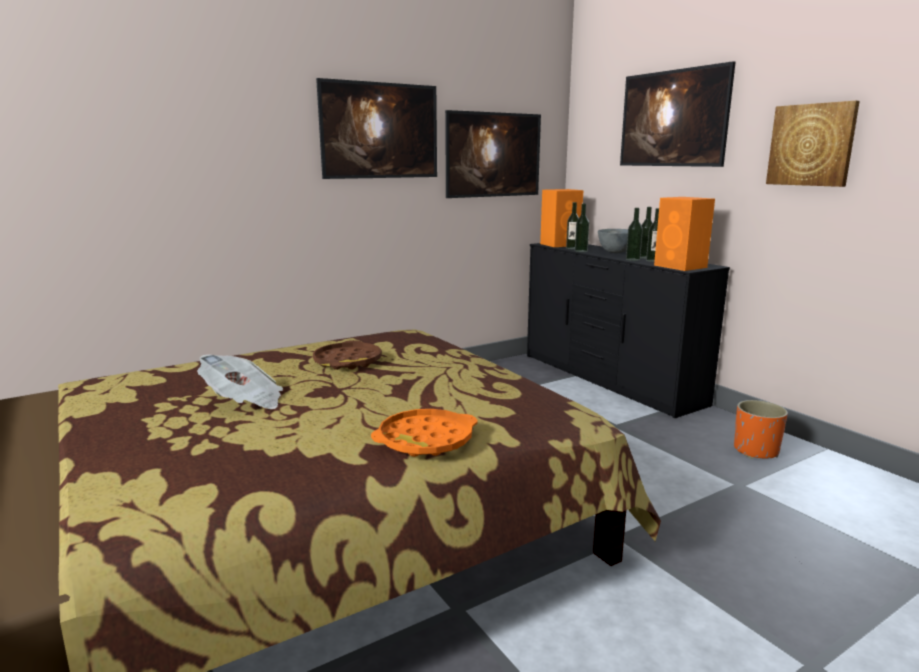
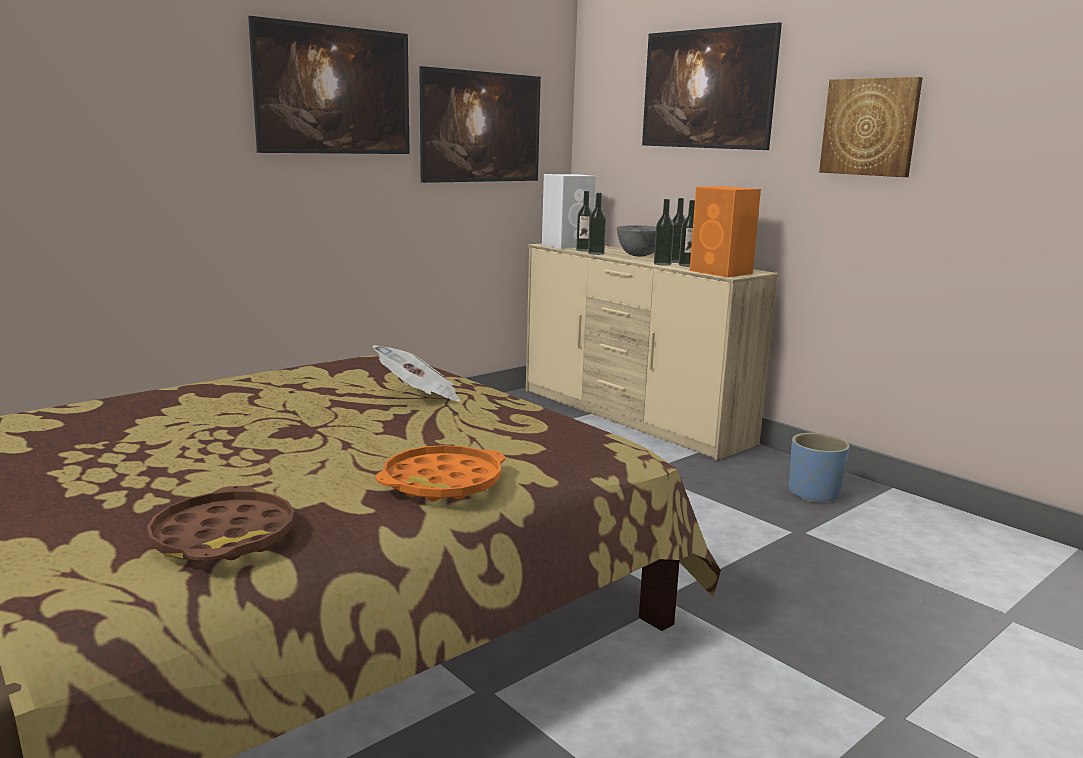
camera: 10 degrees left, 0 degrees up
(244, 401) = (187, 446): newspaper -> newspaper (419, 396)
(348, 361) = (314, 394): brown tray -> brown tray (224, 537)
(561, 244) = (568, 245): orange speaker -> white speaker
(608, 379) = (632, 416): black dresser -> beige dresser
(756, 451) = (814, 493): orange planter -> blue planter

